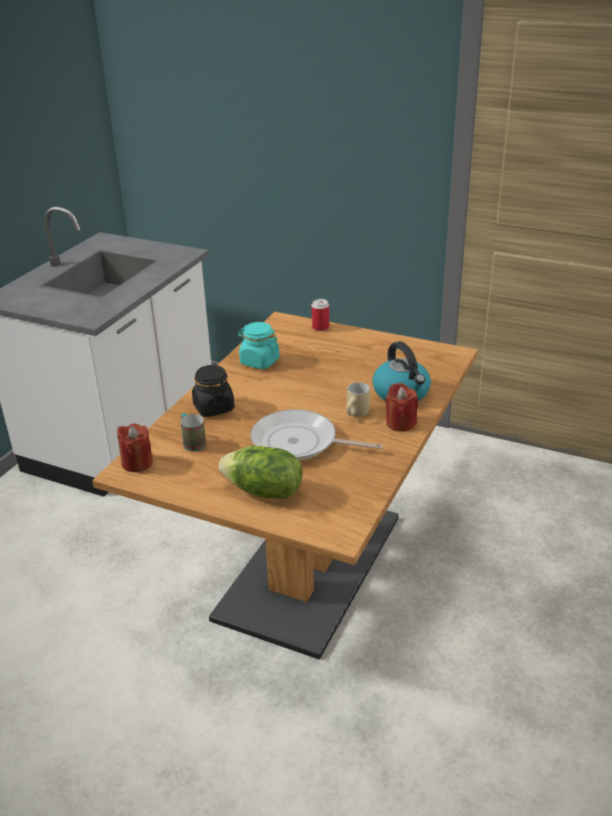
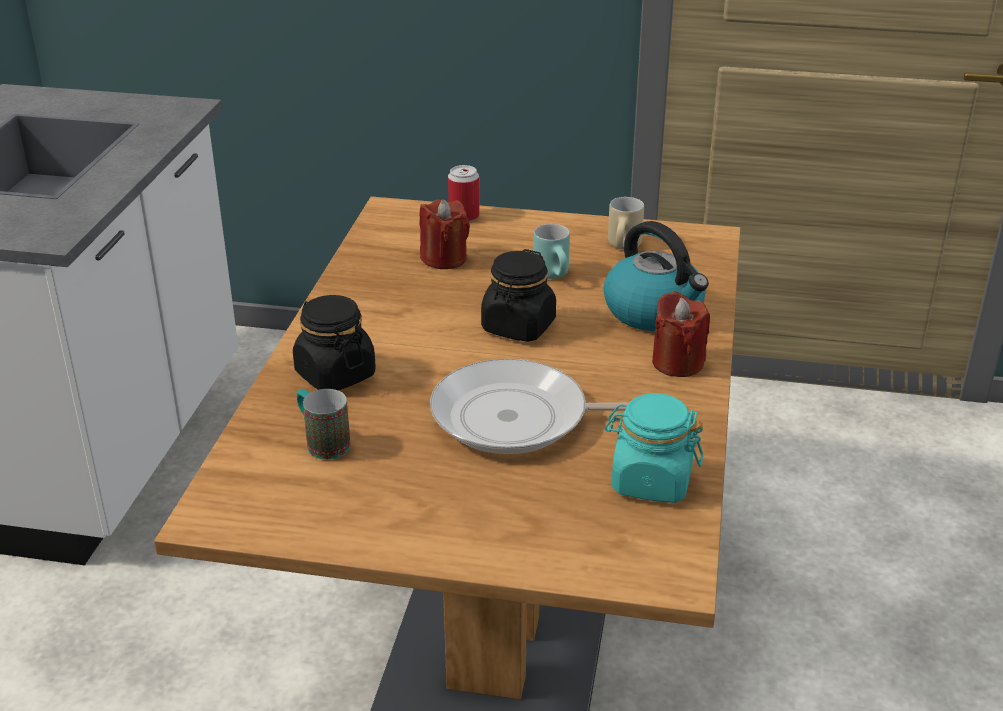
camera: 15 degrees left, 0 degrees up
(137, 463) = (232, 495): red candle -> red candle (444, 259)
(259, 361) = (382, 284): turquoise jar -> turquoise jar (651, 481)
(264, 492) = (496, 516): lettuce -> none
(322, 393) = (518, 327): none -> black jar
(356, 367) = (556, 276): none -> turquoise mug
(357, 415) = (597, 357): beige mug -> beige mug (625, 247)

